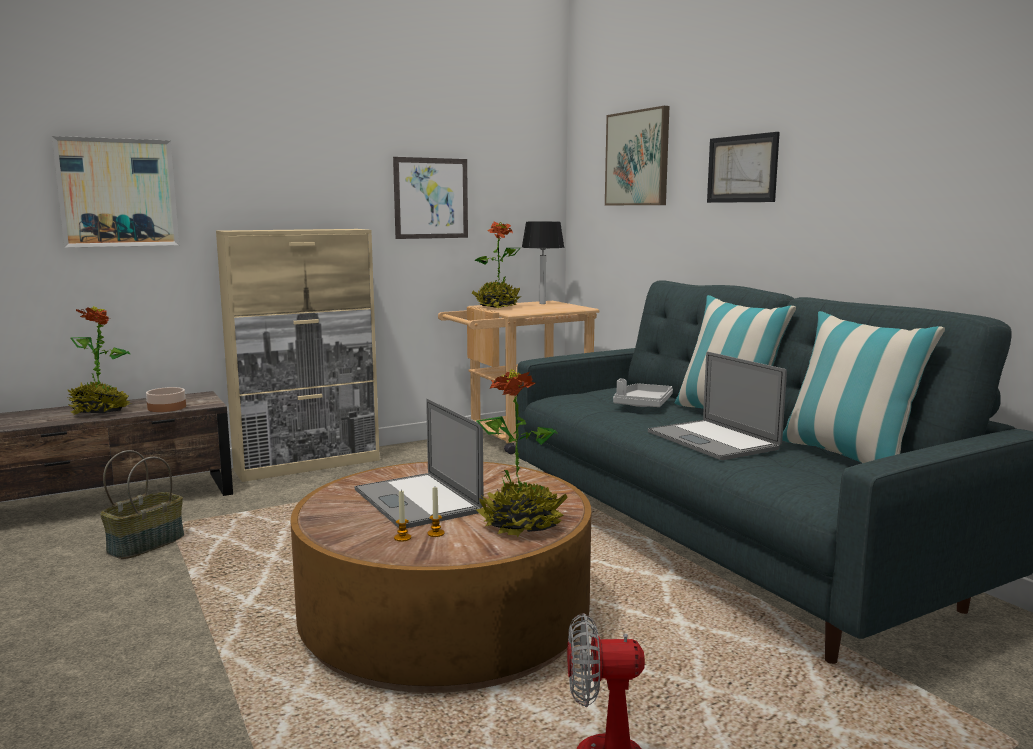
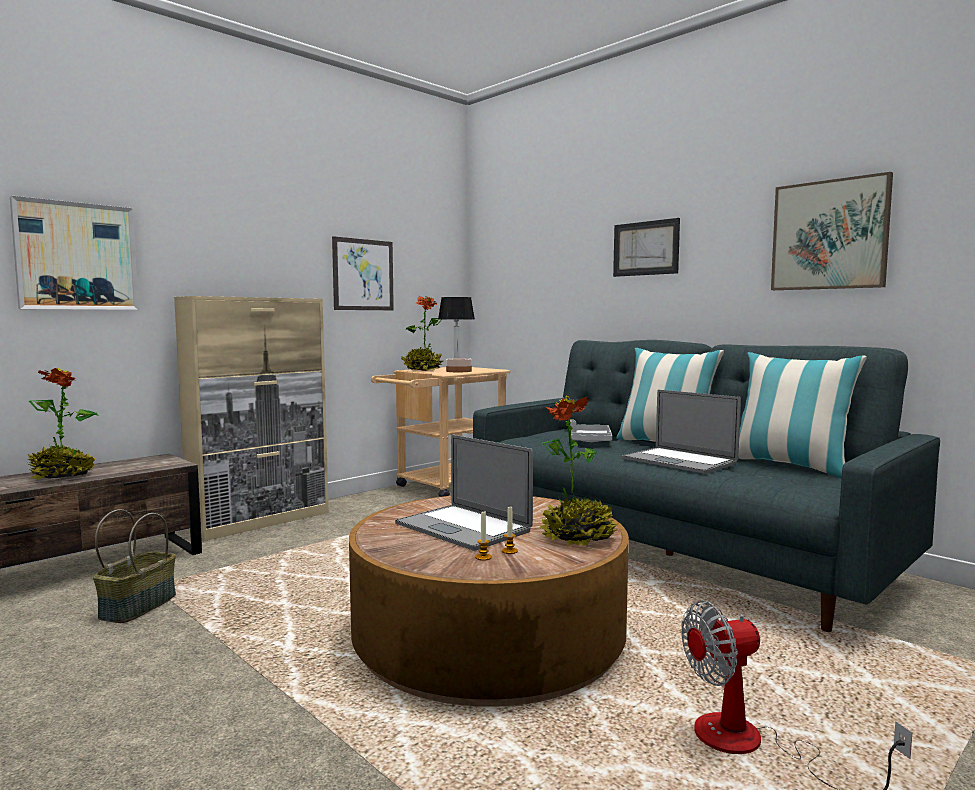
camera: 15 degrees left, 5 degrees down
(167, 407) = (134, 469): bowl -> bowl (458, 371)
(637, 158) = (542, 243): picture -> picture (829, 235)

